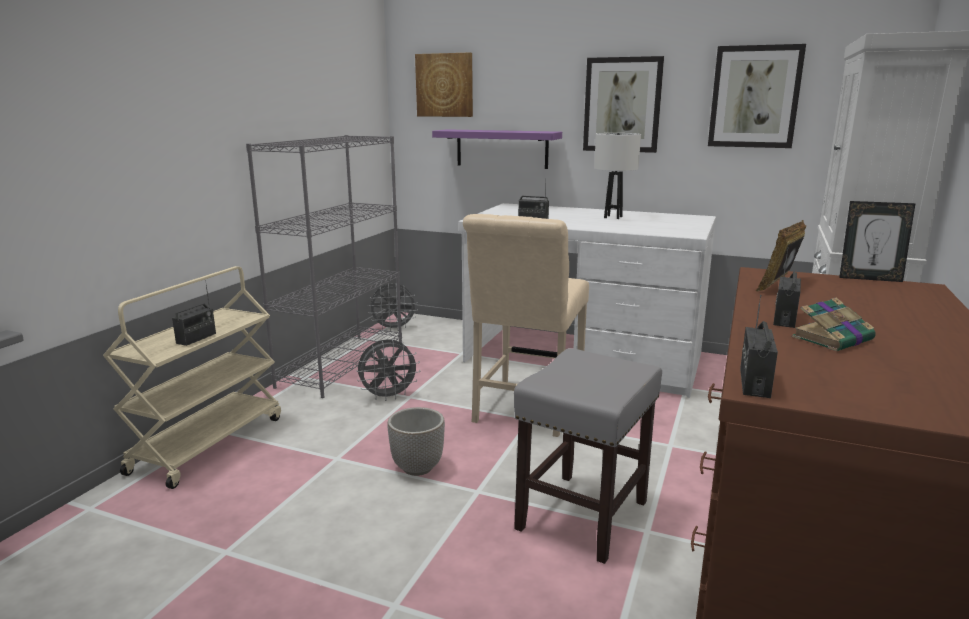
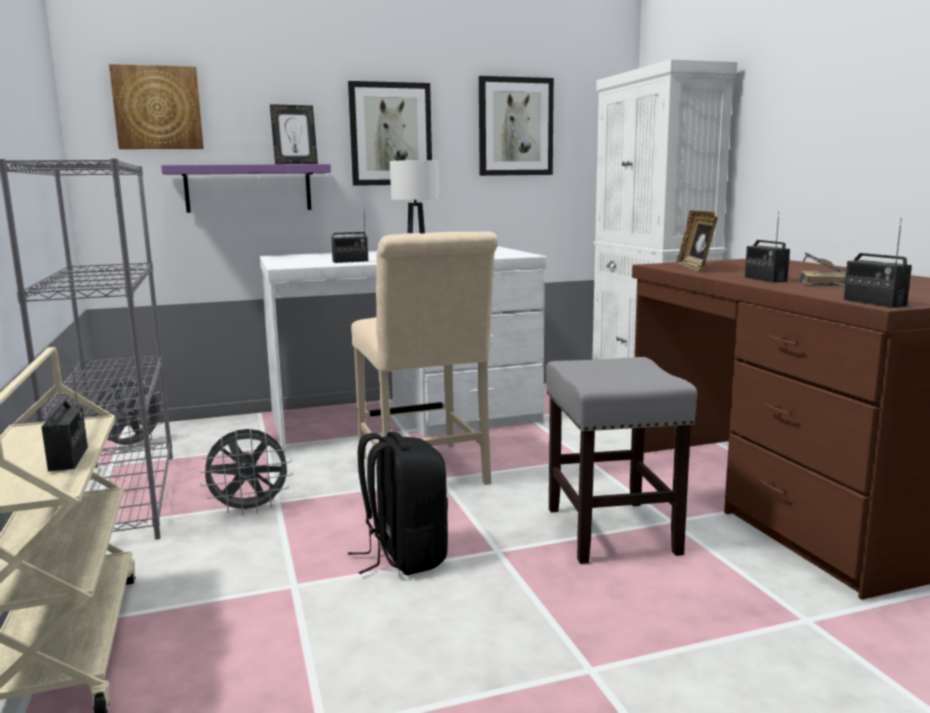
camera: 40 degrees left, 5 degrees down
(388, 397) = (250, 509): grey fan -> grey fan turned 45 degrees clockwise
(417, 467) = (403, 556): planter -> black backpack
(869, 278) = (725, 259): picture frame -> picture frame (296, 164)

